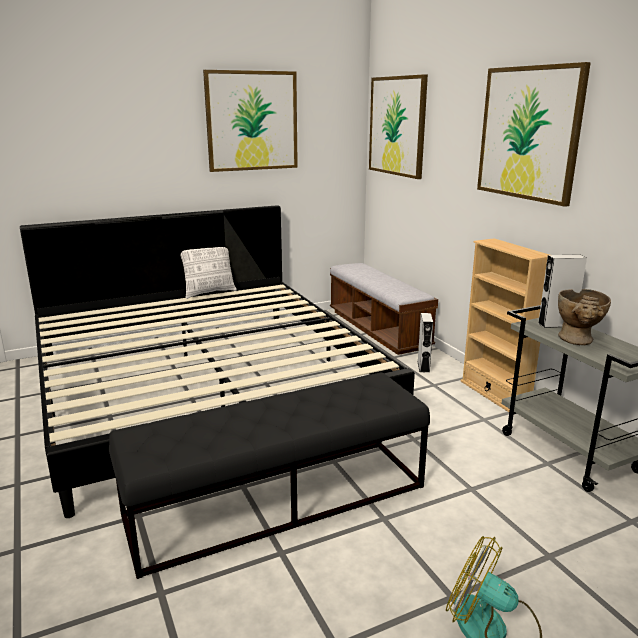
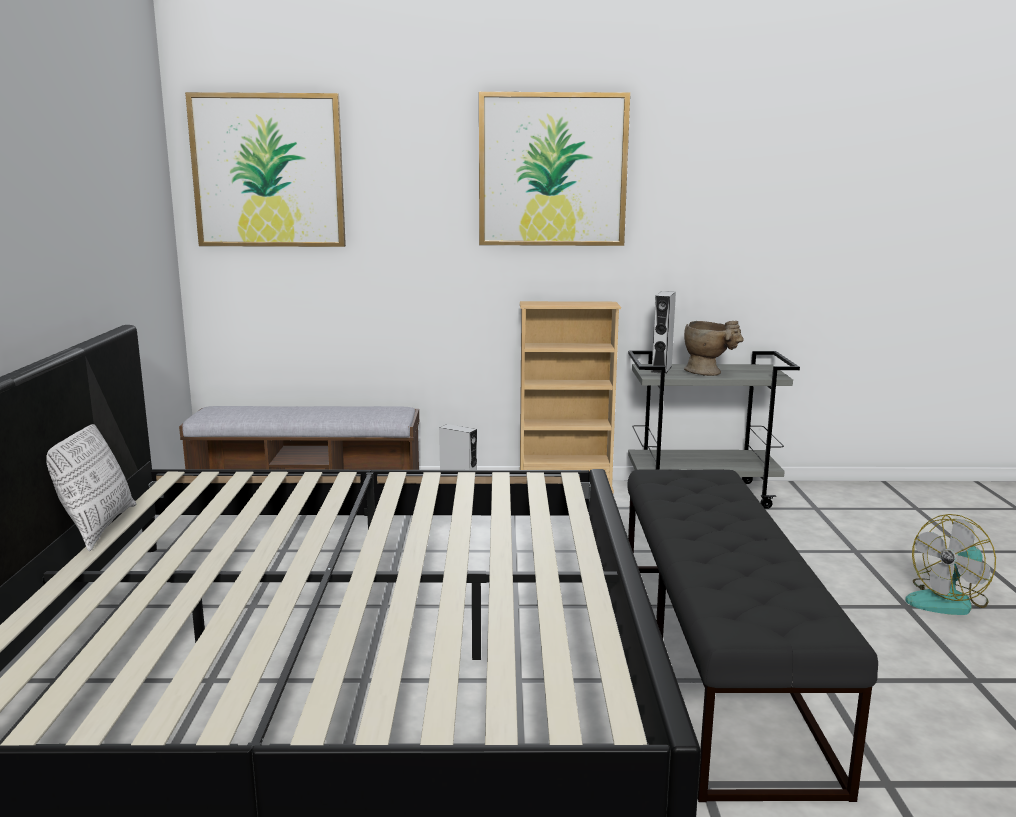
camera: 65 degrees left, 5 degrees down
(252, 121) = (72, 161): picture -> none

